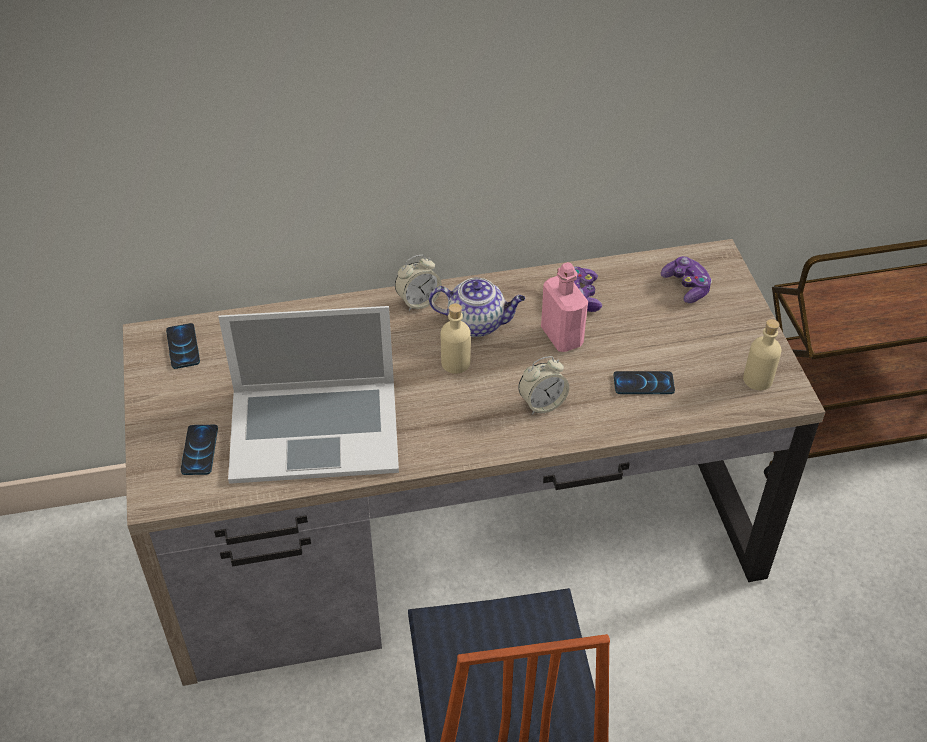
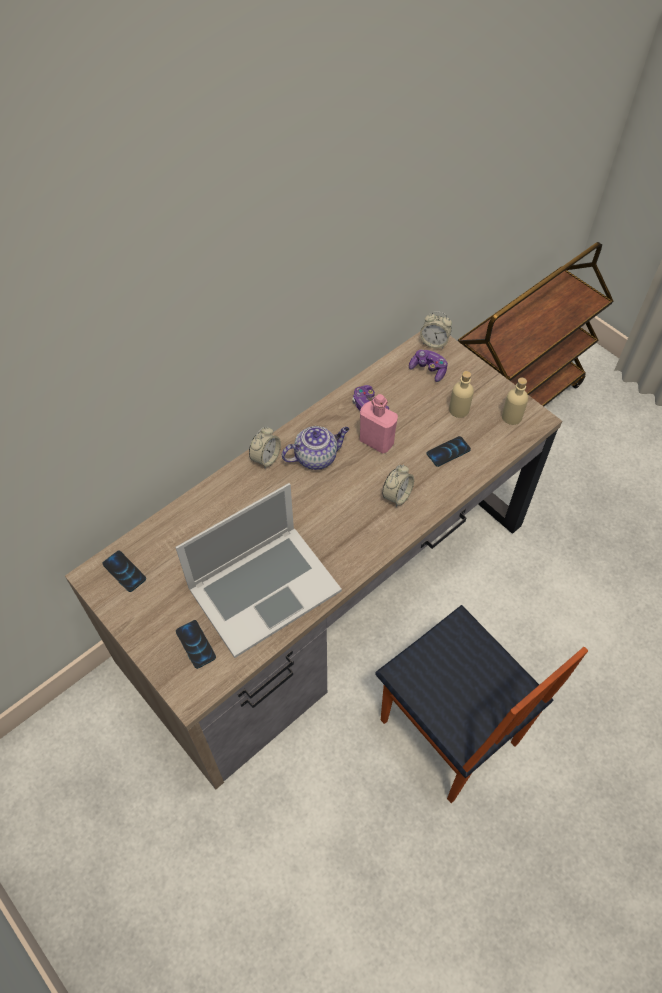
camera: 30 degrees left, 10 degrees up
(455, 363) = (322, 493): beige bottle -> beige bottle (459, 410)
(716, 260) = (434, 342): none -> alarm clock

